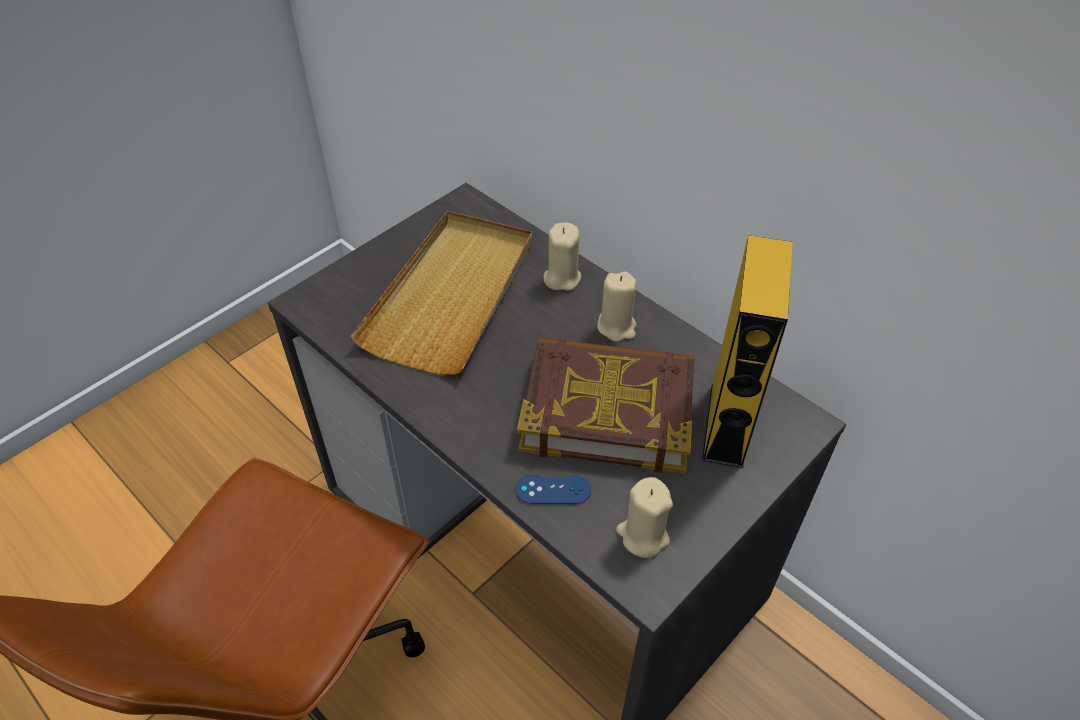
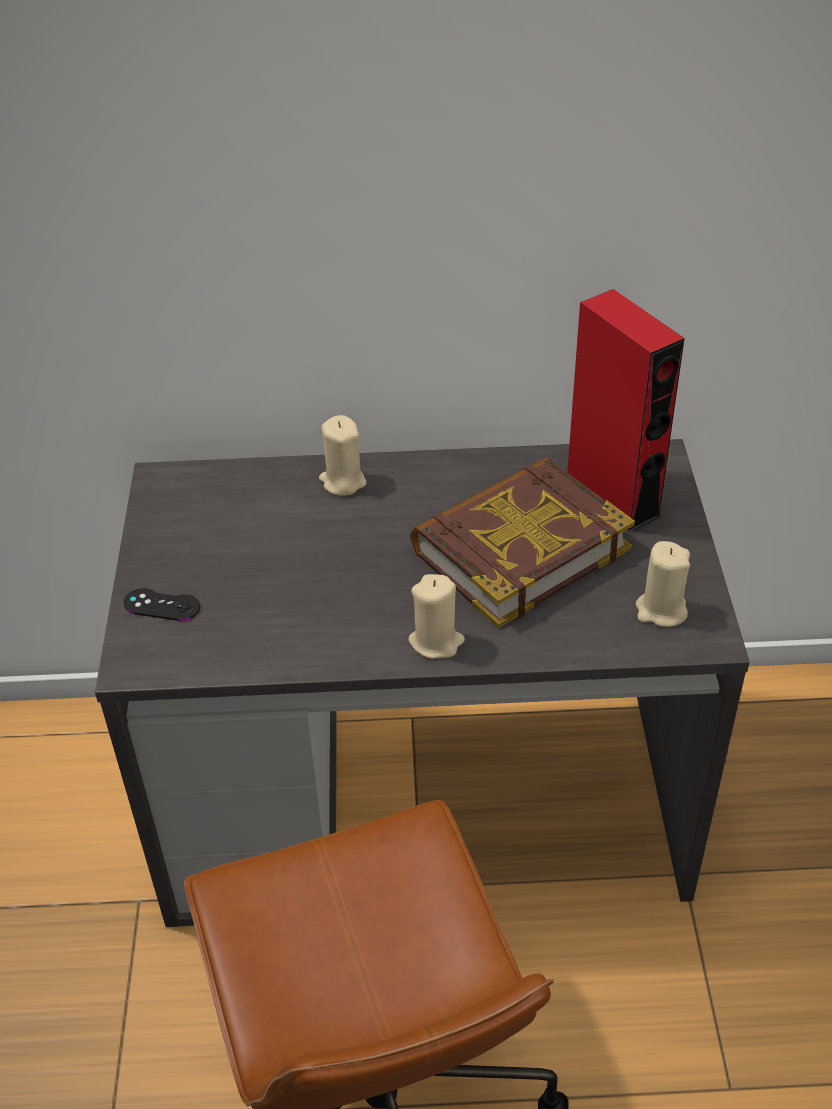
camera: 45 degrees left, 5 degrees down
(362, 278) = (162, 605): none -> black game controller
(452, 295) = (268, 559): beige tray -> none
(553, 490) = (561, 632): blue game controller -> none
(616, 326) = (440, 487): beige candle -> beige candle (436, 641)
(726, 424) = (612, 496): yellow speaker -> red speaker

